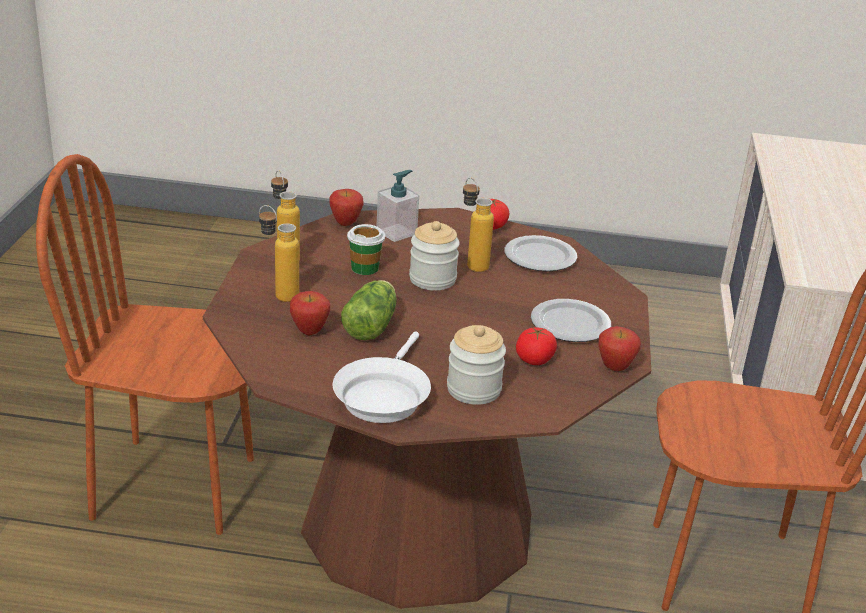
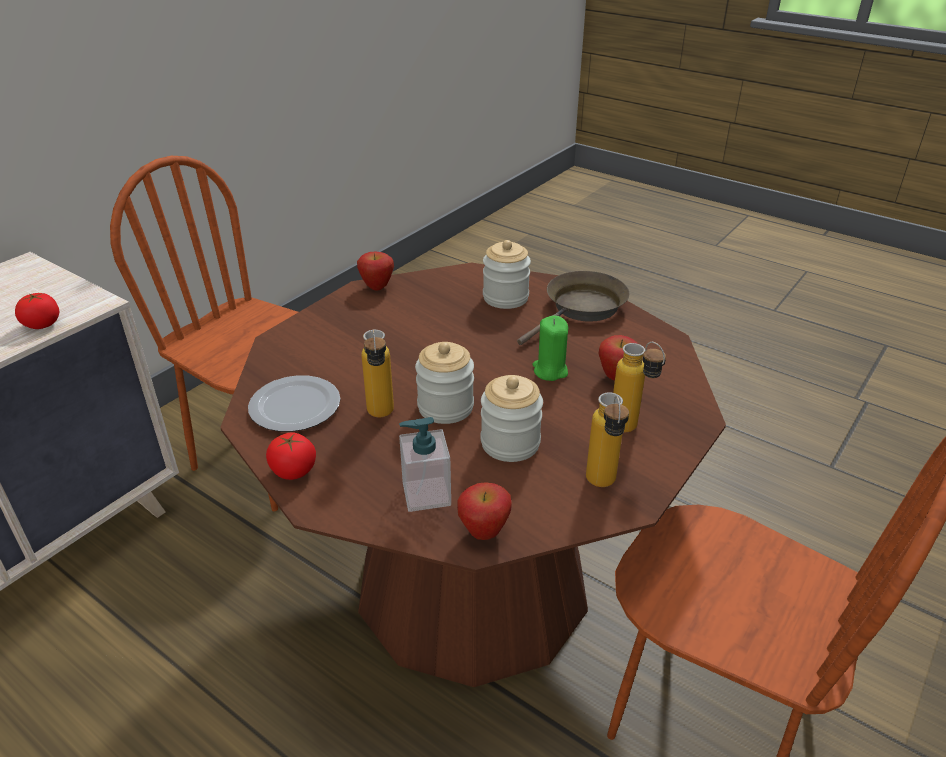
camera: 150 degrees left, 5 degrees up
(365, 268) = (510, 443): cup -> jar
(372, 324) = (550, 370): lettuce -> green candle
(383, 396) = (581, 309): white frying pan -> brown frying pan
(534, 360) = (433, 307): tomato -> tomato (42, 324)
(571, 324) = (363, 327): plate -> none

